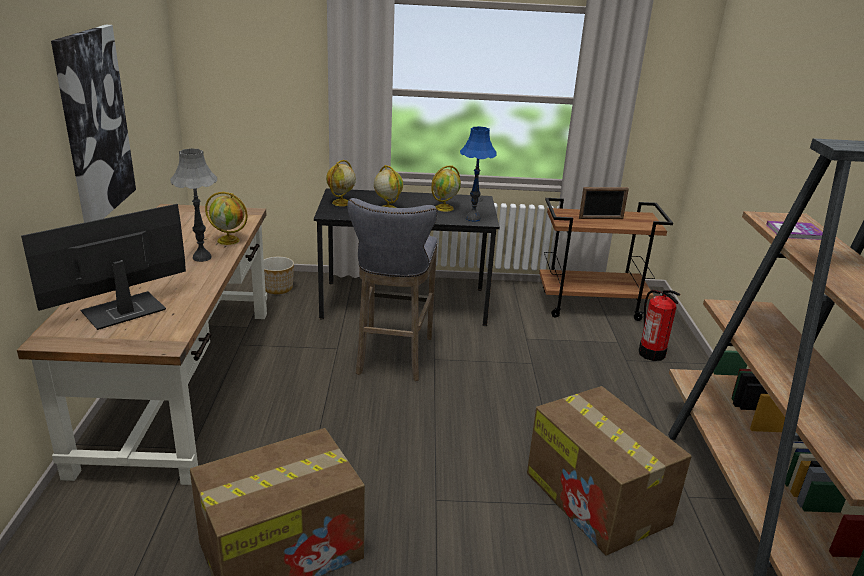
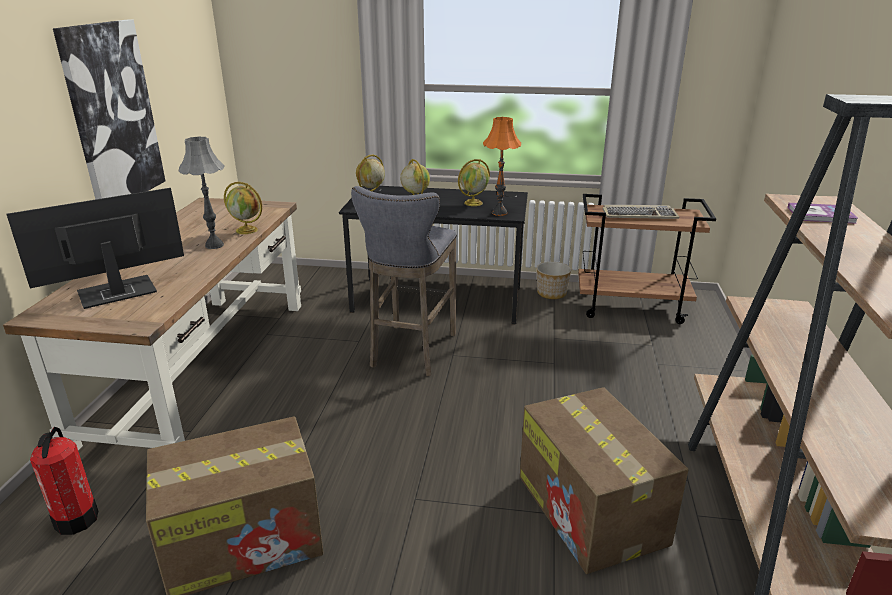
camera: 10 degrees right, 0 degrees up
(278, 288) = (319, 282): planter -> planter (552, 293)
(473, 218) = (499, 213): blue table lamp -> orange table lamp
(601, 218) = (639, 215): picture frame -> keyboard
(651, 353) = (687, 358): fire extinguisher -> fire extinguisher (77, 519)

